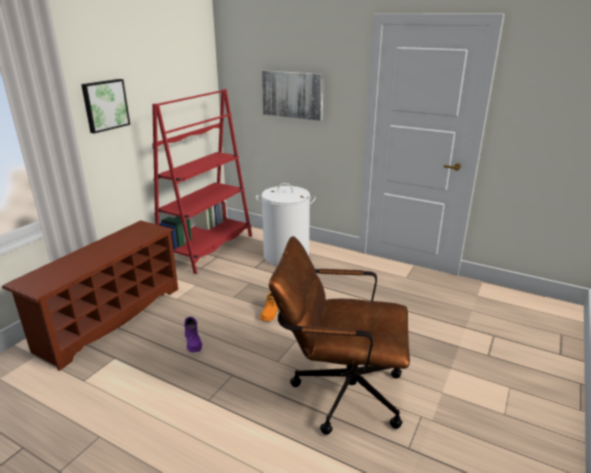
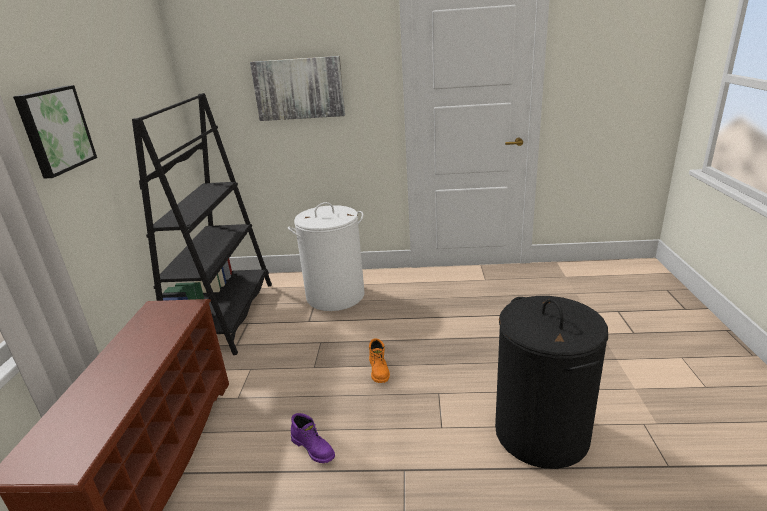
camera: 25 degrees left, 0 degrees up
(207, 249) = (224, 318): red bookcase -> black bookcase
(338, 391) = (540, 433): brown office chair -> black laundry basket

